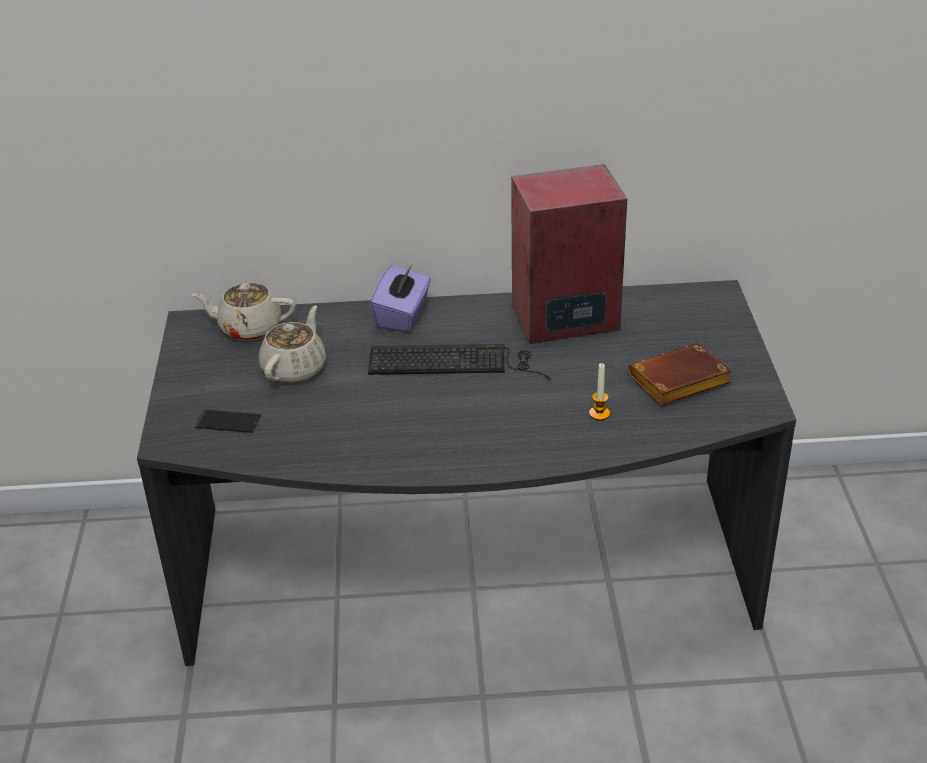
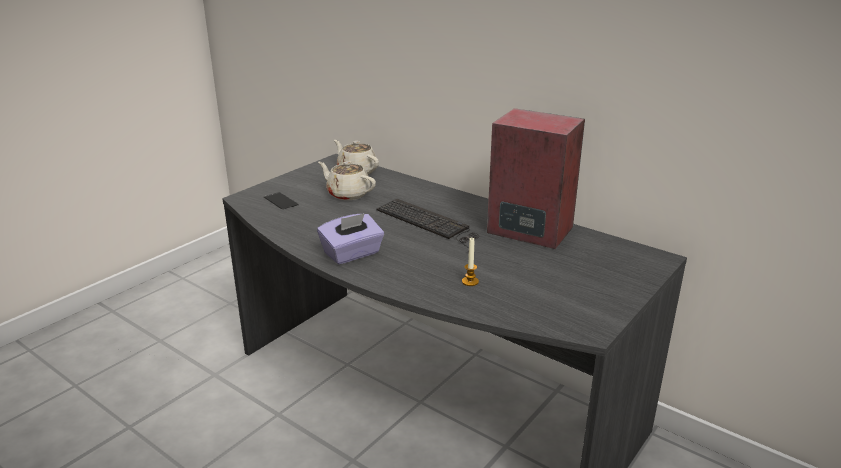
camera: 40 degrees right, 10 degrees down
(295, 368) = (347, 194): beige teapot -> beige teapot turned 120 degrees counterclockwise
(403, 316) = (438, 194): purple tissue box -> purple tissue box (352, 254)
(678, 383) = (549, 290): brown book -> none

